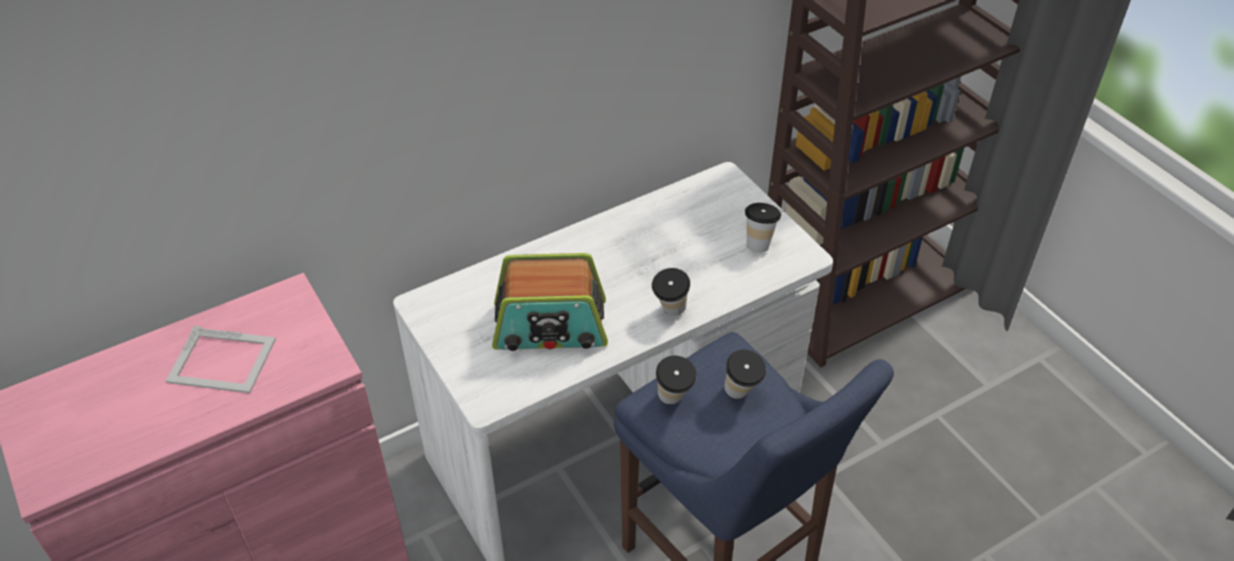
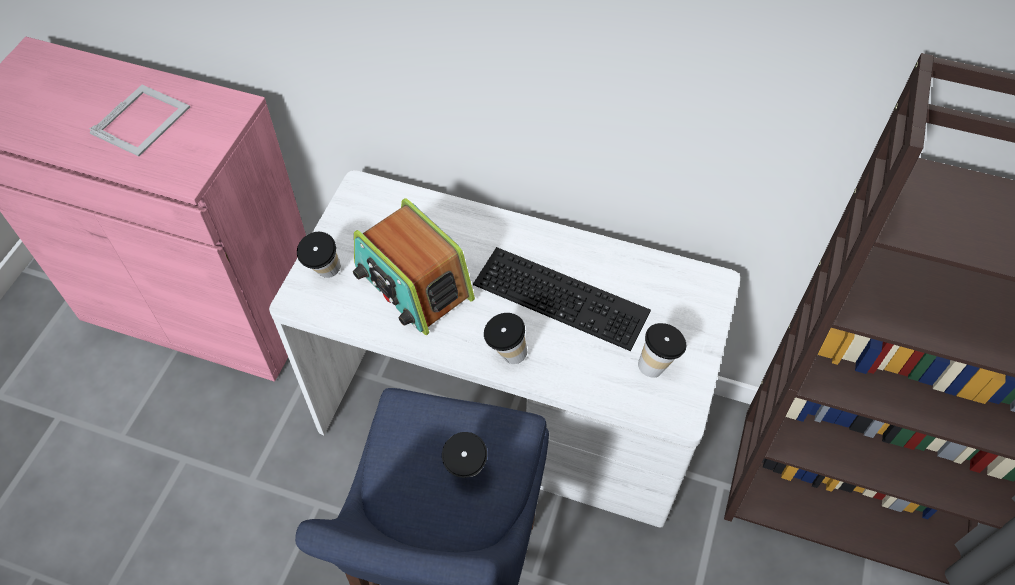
camera: 50 degrees right, 10 degrees up
(222, 361) = (142, 119): picture frame -> picture frame turned 120 degrees counterclockwise
(654, 253) = (564, 296): none -> keyboard
(673, 401) = (415, 426): cup -> cup (324, 274)

